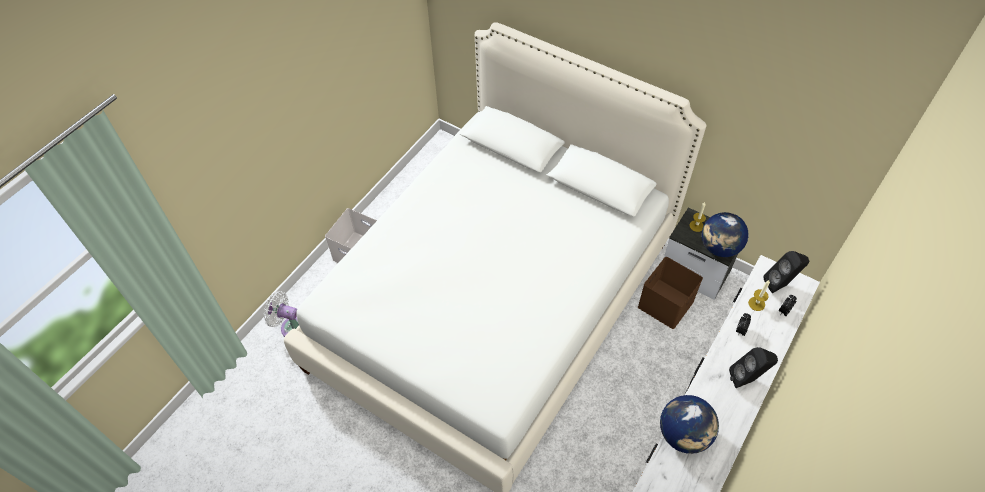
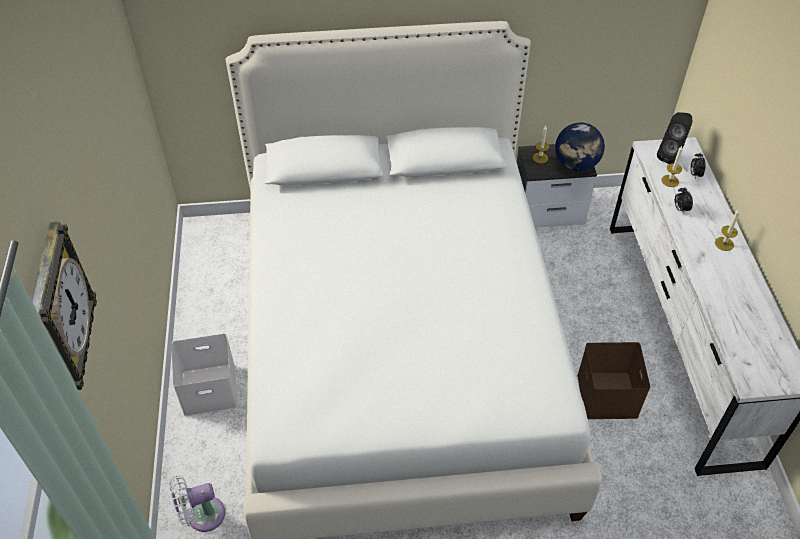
camera: 40 degrees left, 5 degrees down
(191, 149) = (59, 313): none -> wall clock
(665, 302) = (548, 251): brown storage box -> brown storage box (605, 394)
(684, 435) = (726, 319): globe -> none
(747, 379) = (724, 244): black speaker -> candle

